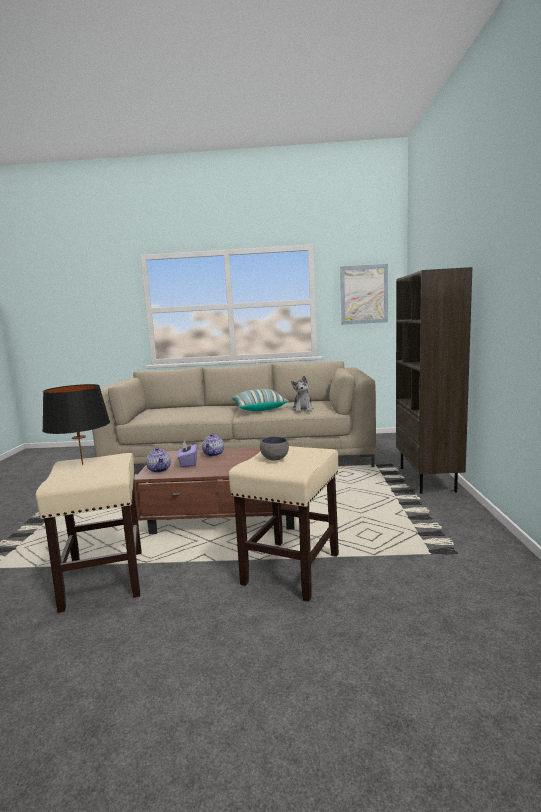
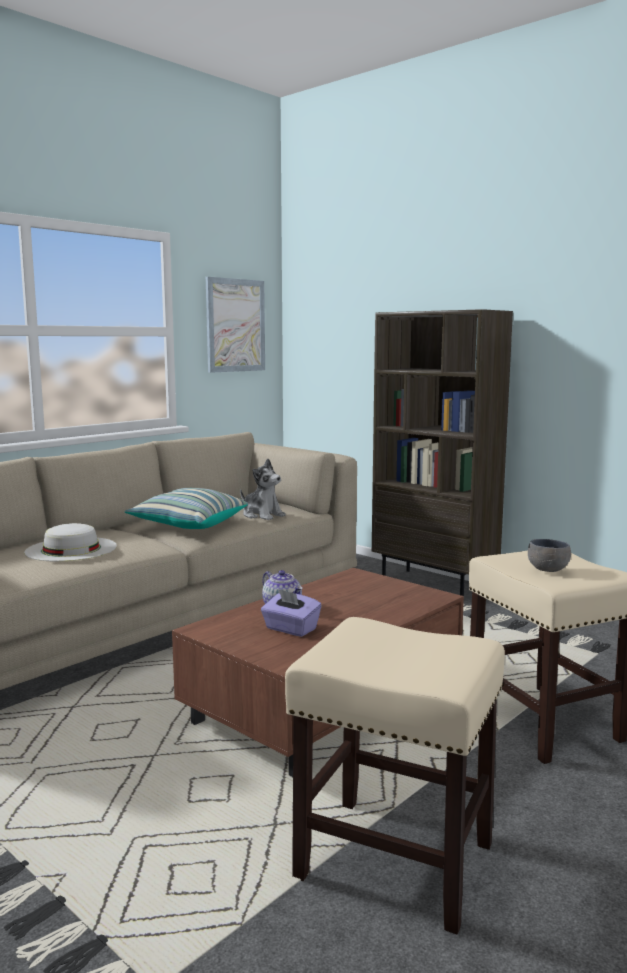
camera: 50 degrees left, 0 degrees up
(83, 465) = (364, 653): black table lamp -> none
(159, 470) = (280, 651): teapot -> none
(190, 411) = (71, 549): none -> white hat

